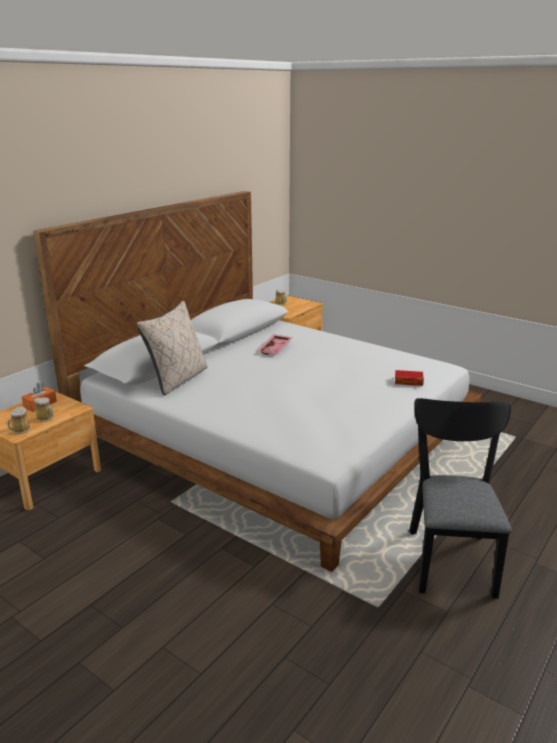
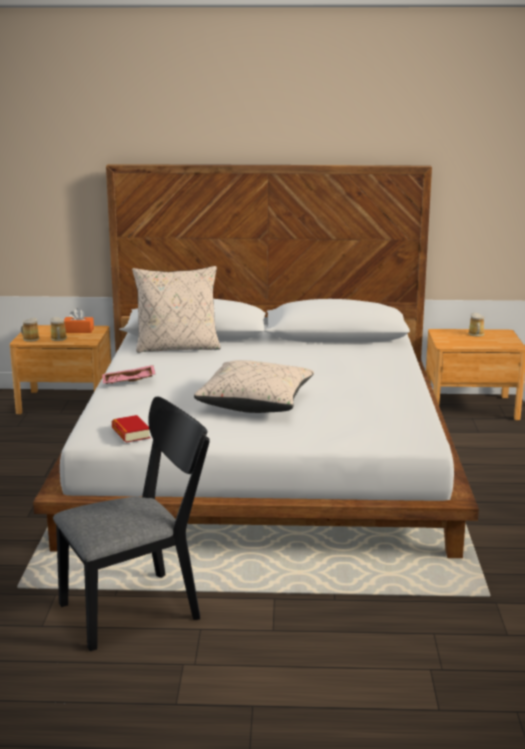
camera: 55 degrees right, 5 degrees down
(275, 349) = (315, 360): pink tray -> pink tray (129, 382)
(332, 389) = (255, 403): none -> beige pillow
(408, 381) = (336, 429): book -> book (131, 433)

